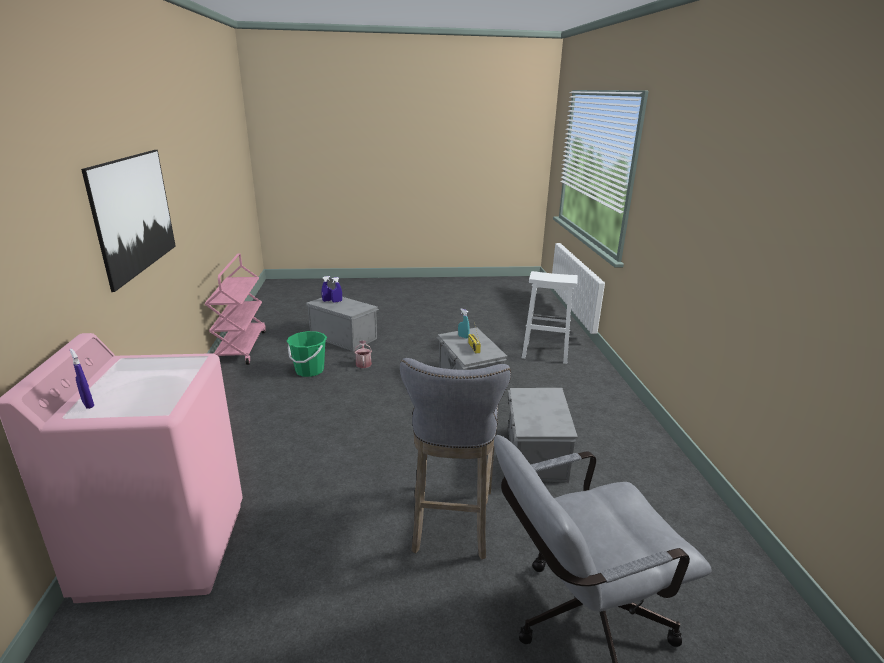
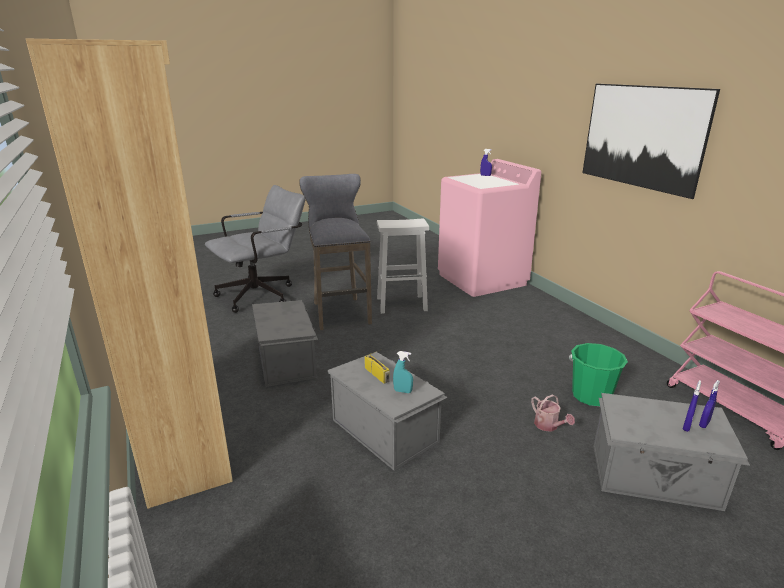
camera: 160 degrees right, 0 degrees up
(544, 353) = (274, 543): white stool -> white stool (402, 304)
(613, 406) = (183, 436): none -> brown bookcase

